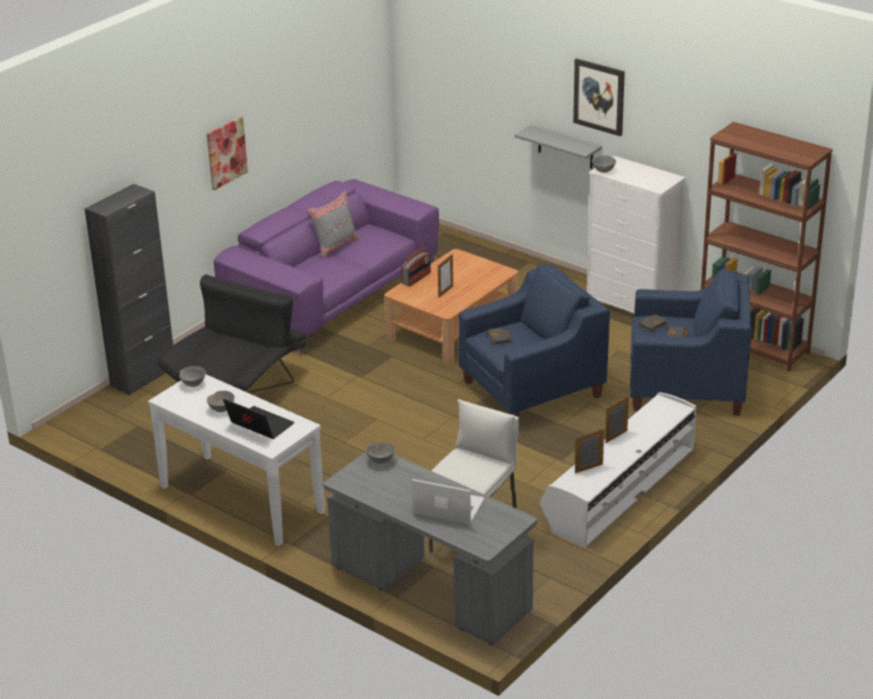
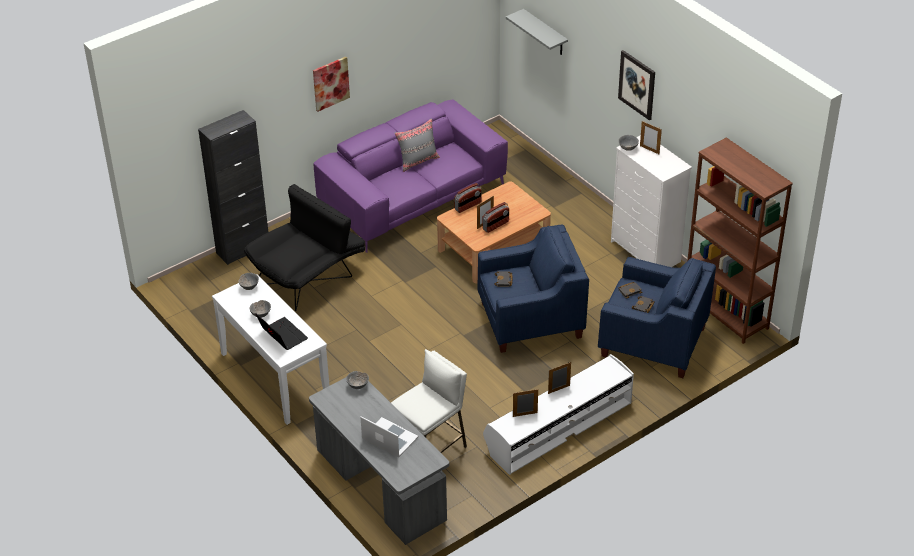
camera: 15 degrees right, 10 degrees up
(459, 291) = (496, 225): none -> radio
(565, 147) = (612, 114): grey shelf -> grey shelf (545, 33)
(628, 169) = (649, 150): none -> picture frame

